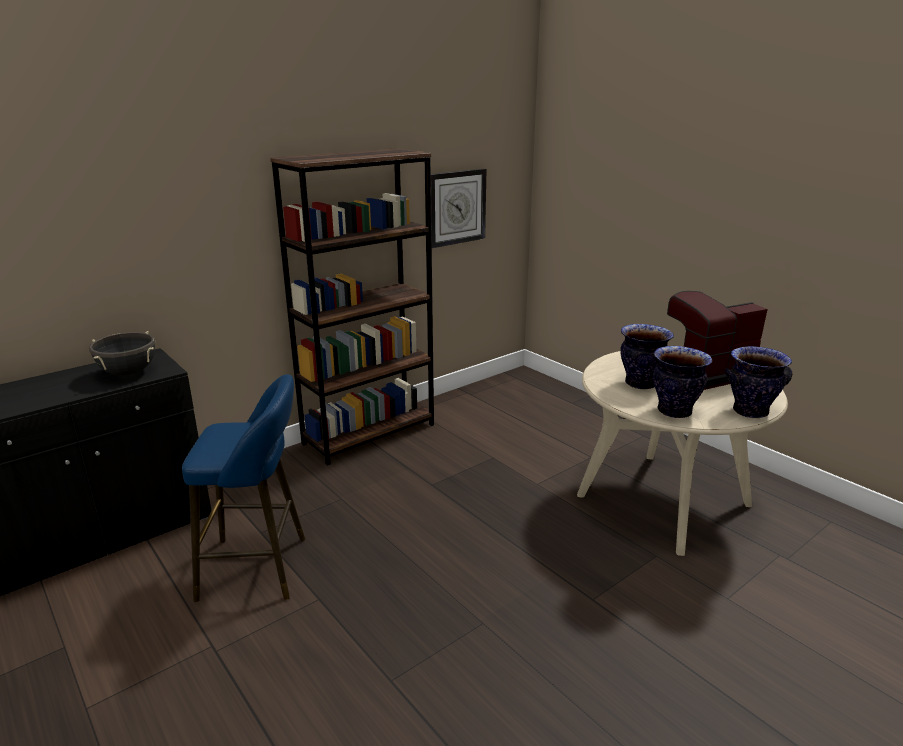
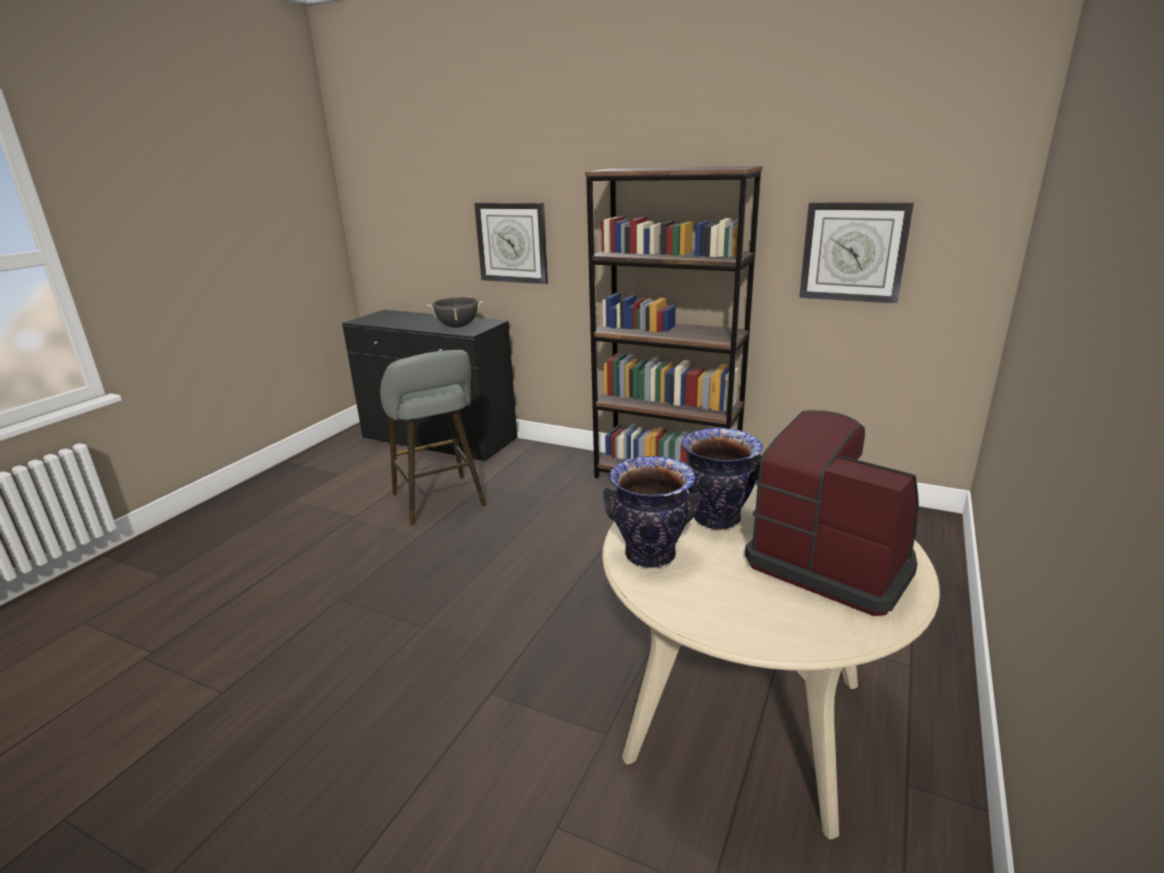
camera: 65 degrees right, 0 degrees up
(152, 253) = (512, 242): none -> wall clock
(260, 567) = (440, 502): blue stool -> grey stool
(750, 411) = (719, 621): vase -> none

